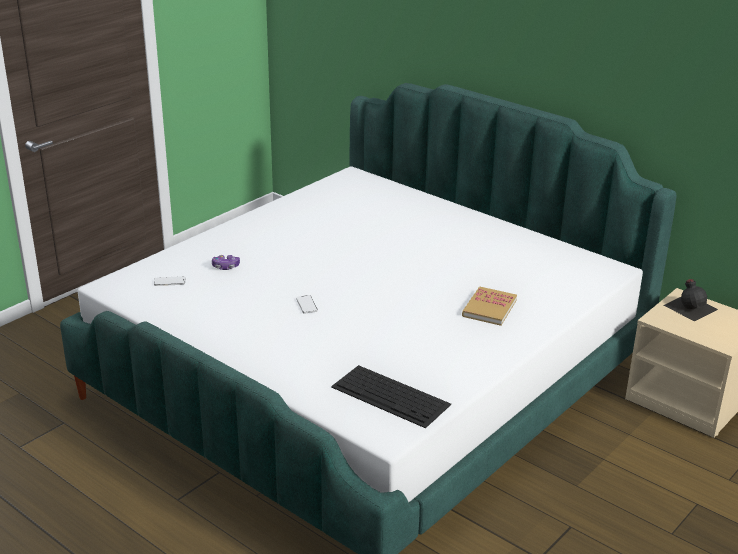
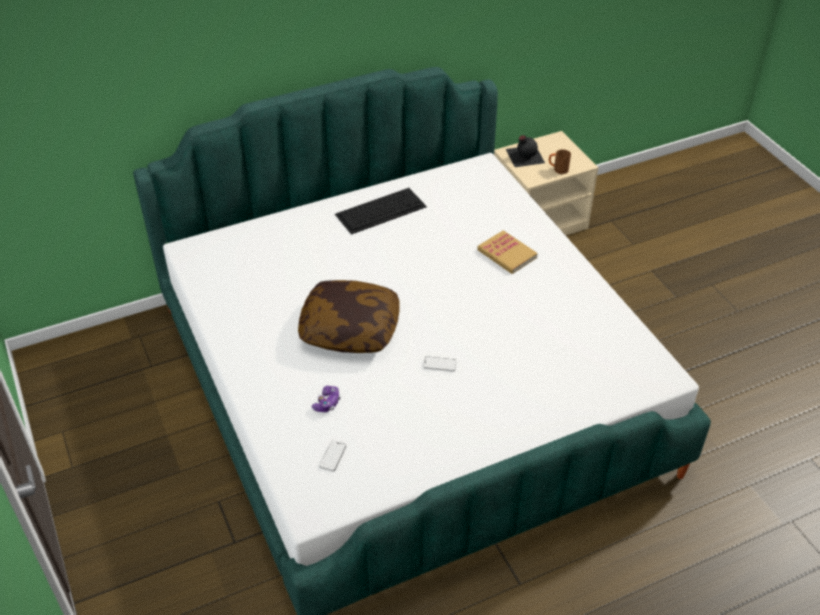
camera: 65 degrees left, 15 degrees up
(317, 256) = (350, 329): none -> pillow
(391, 396) = (612, 356): keyboard -> keyboard (381, 210)
(693, 331) = (558, 169): none -> brown mug

